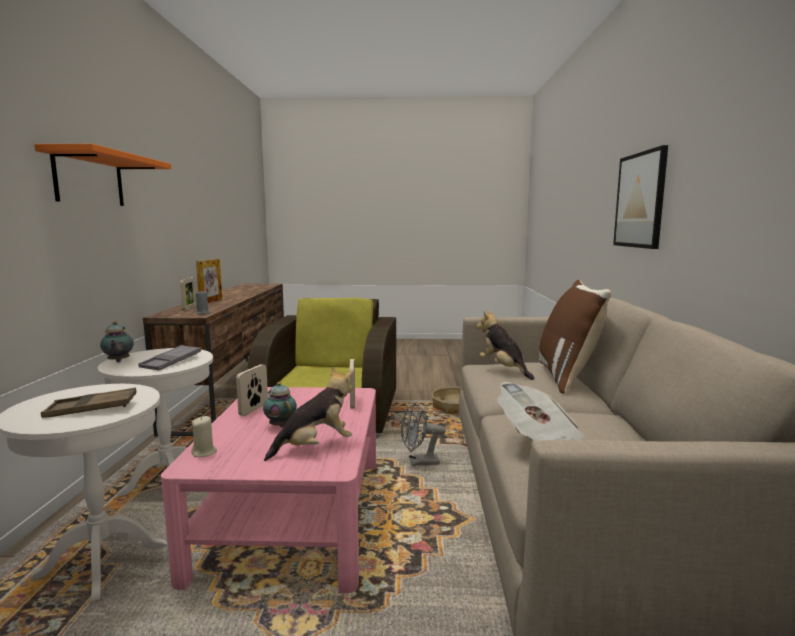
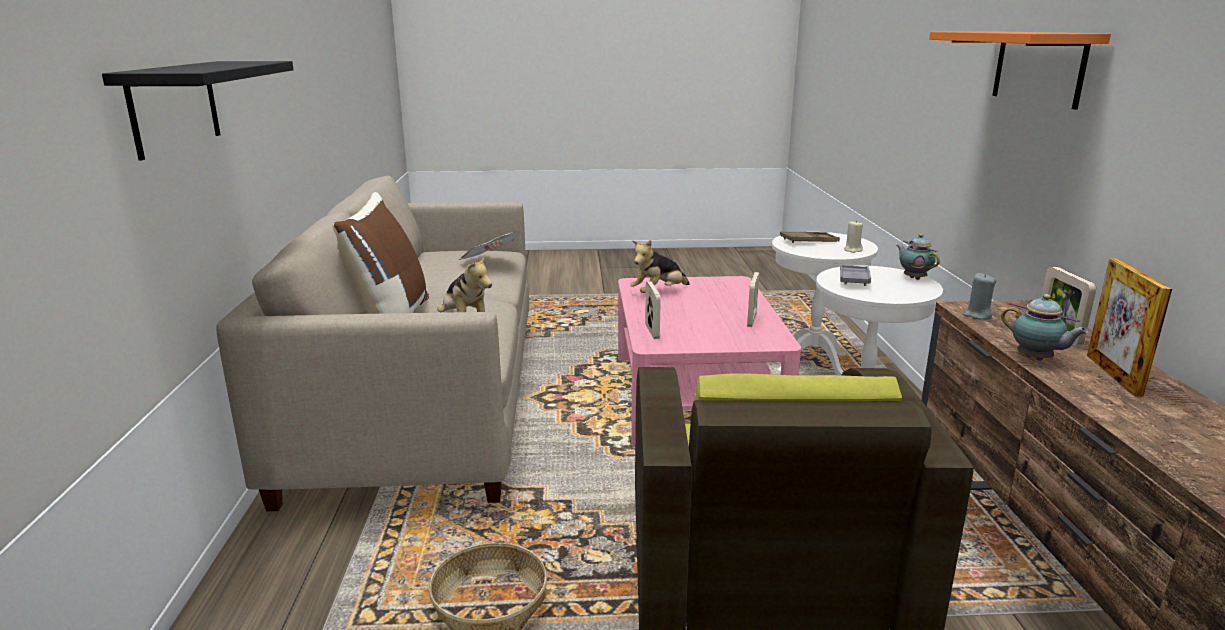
camera: 175 degrees right, 10 degrees up
(204, 452) = (740, 287): beige candle -> beige candle (852, 250)
(280, 425) = (705, 307): teapot -> teapot (1036, 359)
(419, 462) = (576, 456): grey fan -> none
(640, 200) = (174, 107): picture -> black shelf

